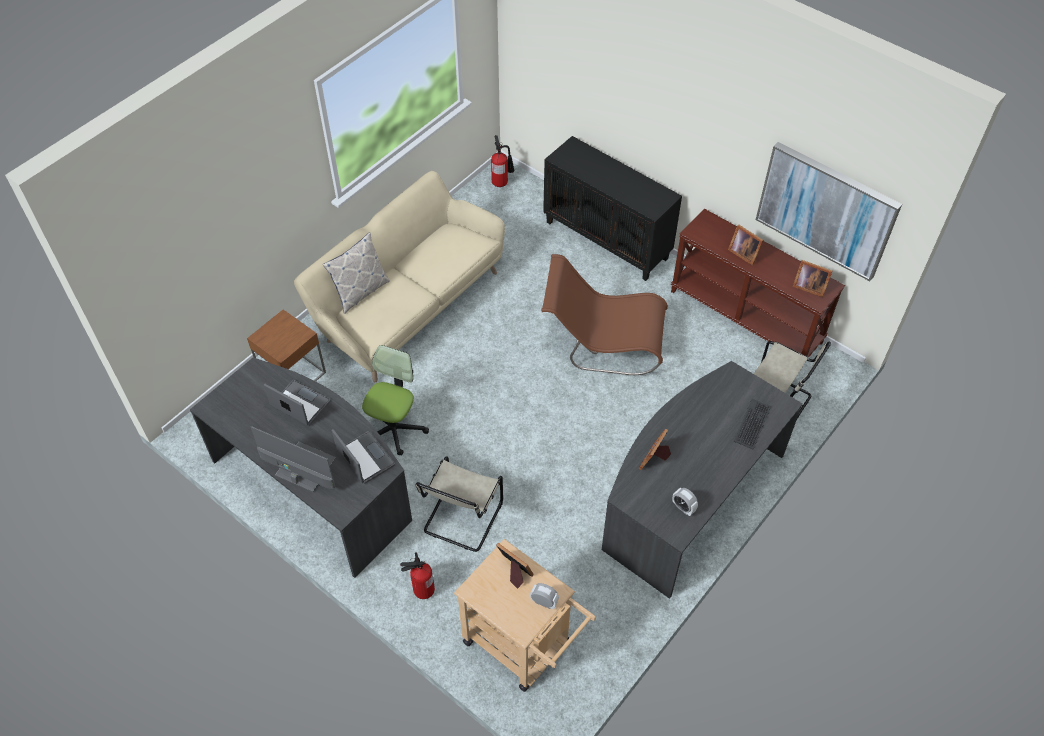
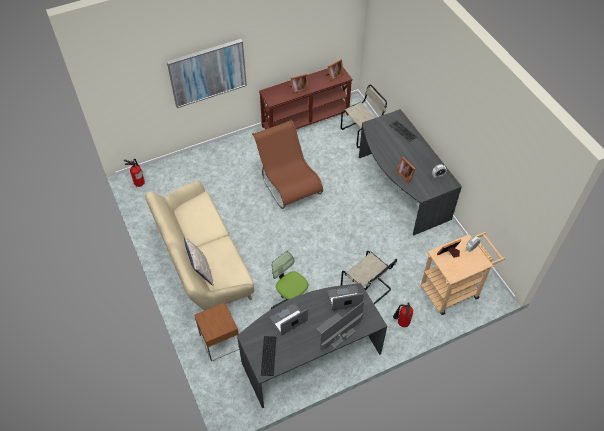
camera: 65 degrees left, 0 degrees up
(233, 403) = (267, 356): none -> keyboard
(603, 344) = (288, 183): brown chair -> brown chair turned 120 degrees clockwise
(607, 240) = (218, 153): black cabinet -> none
(826, 210) = (321, 36): picture -> picture (207, 72)

